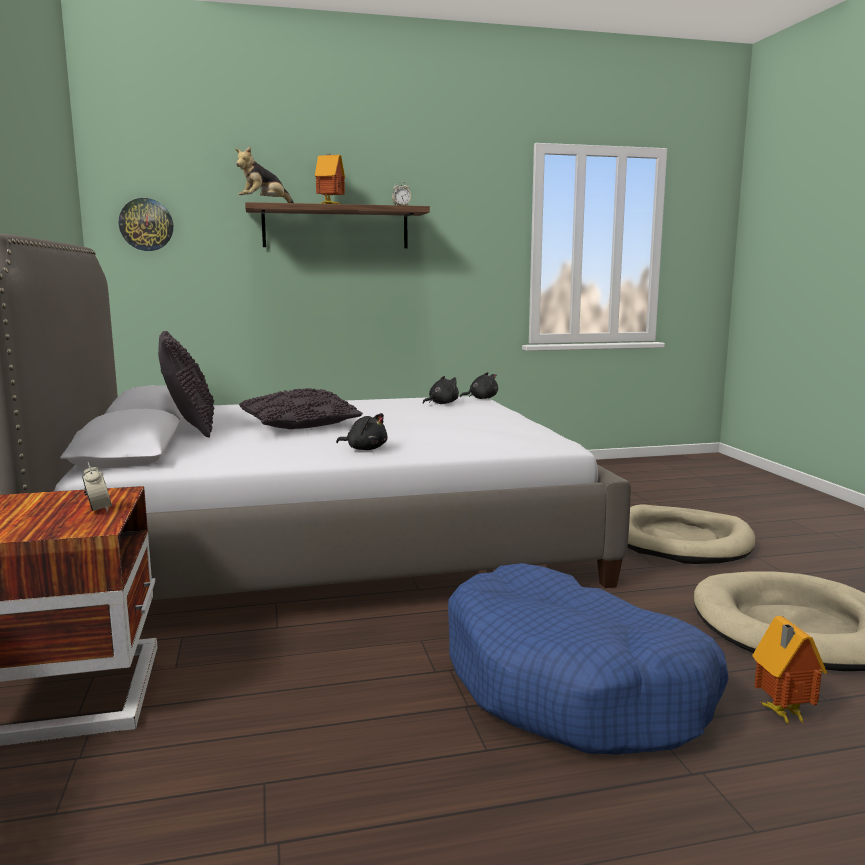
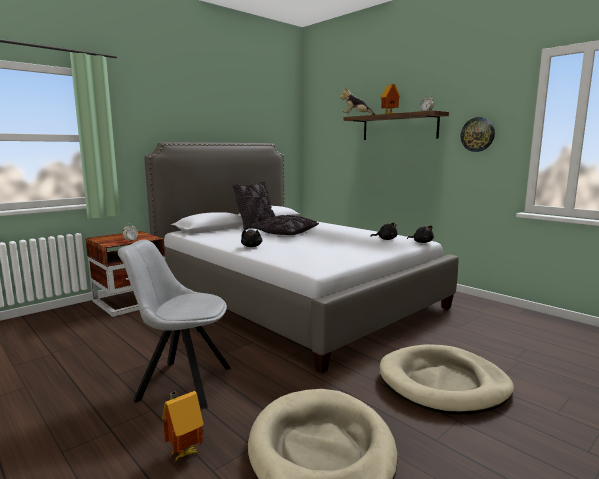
camera: 60 degrees right, 0 degrees up
(146, 224) = (321, 130): wall clock -> wall clock (477, 134)
(574, 686) = (182, 383): blue dog bed -> grey chair

